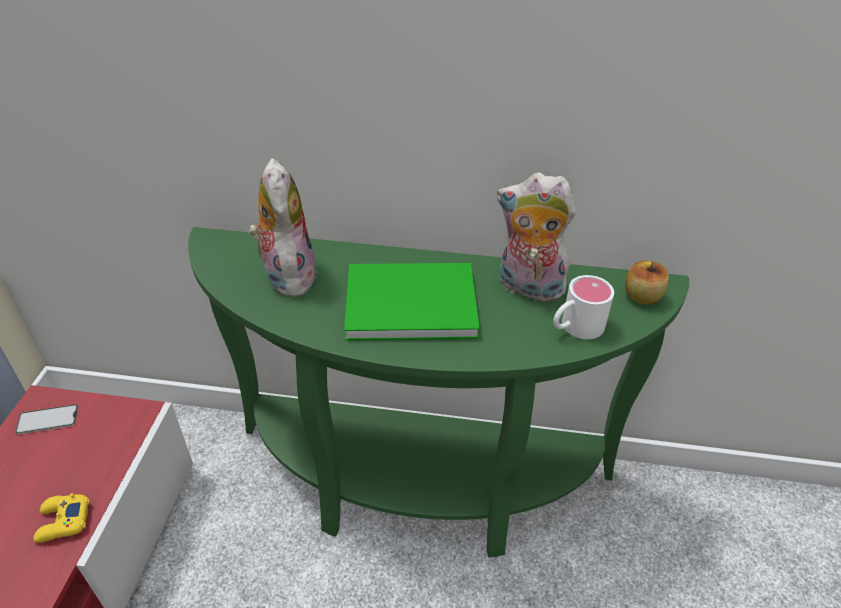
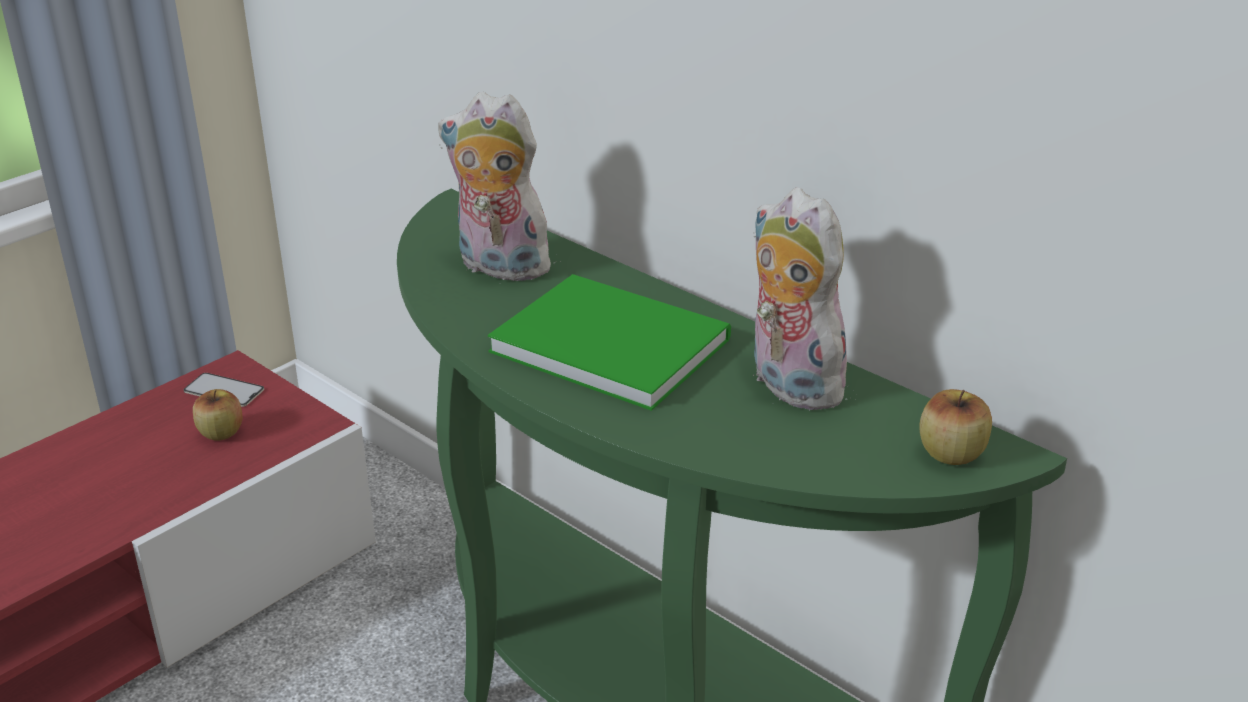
camera: 35 degrees right, 10 degrees down
(62, 522) = (154, 495): yellow game controller -> none
(73, 452) = (221, 433): none -> apple
(287, 275) = (498, 267): plush toy -> plush toy turned 90 degrees counterclockwise
(575, 327) = (799, 449): white mug -> none

